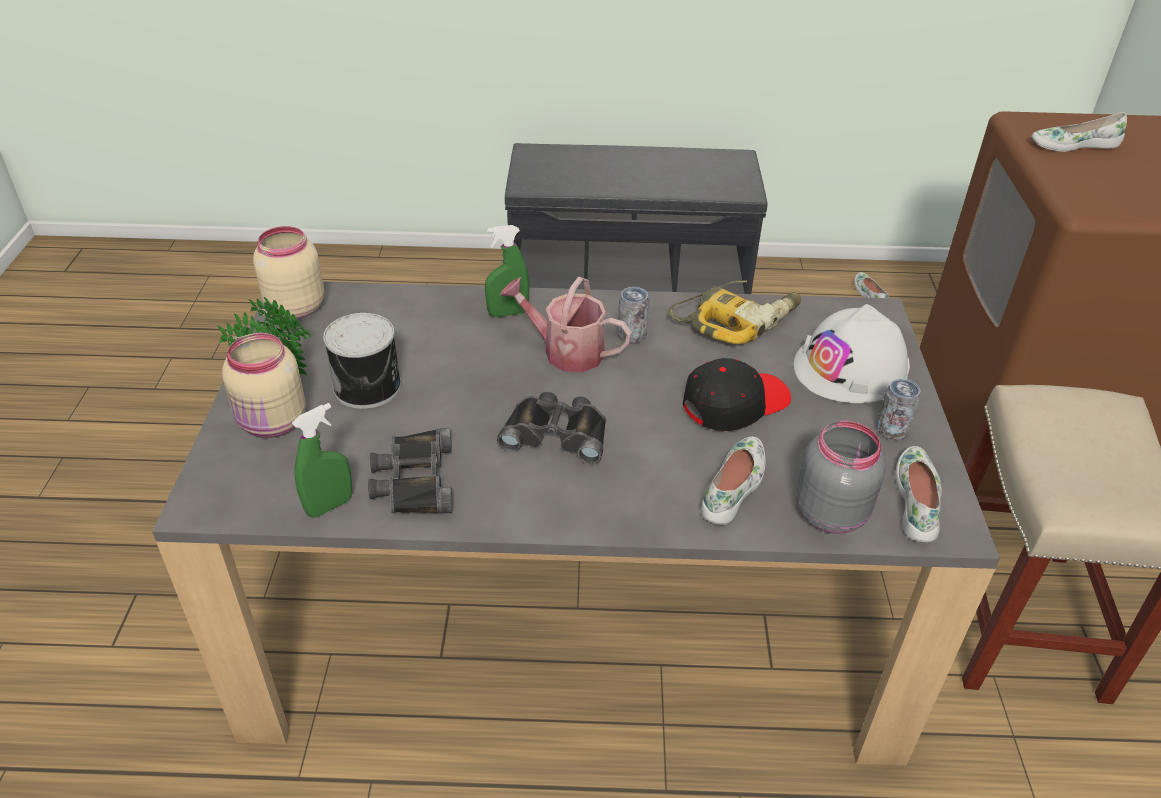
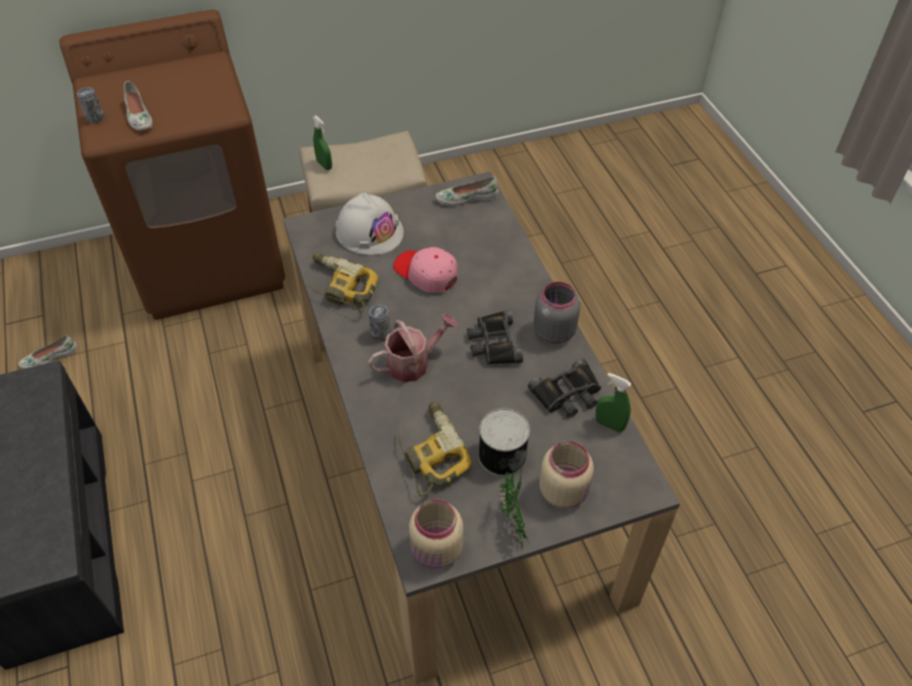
camera: 110 degrees left, 10 degrees up
(419, 332) = (430, 452): none -> power drill
(508, 313) = (384, 409): green spray bottle -> green spray bottle (324, 165)
(565, 351) = (413, 363): watering can -> watering can turned 120 degrees counterclockwise
(734, 403) = (426, 273): black cap -> pink cap
(735, 487) = (494, 261): white shoe -> none
(832, 512) = (492, 224): grey jar -> grey jar (552, 332)
(891, 430) = (418, 210): can -> can (95, 118)

